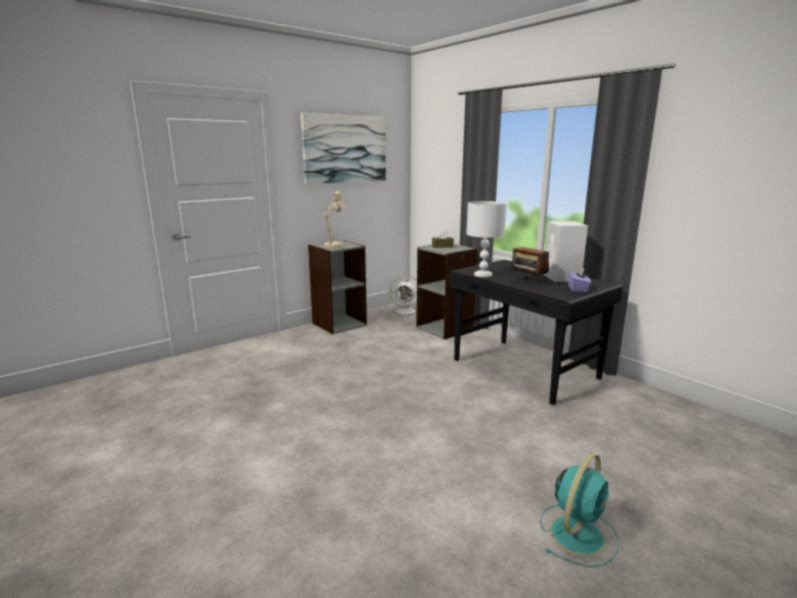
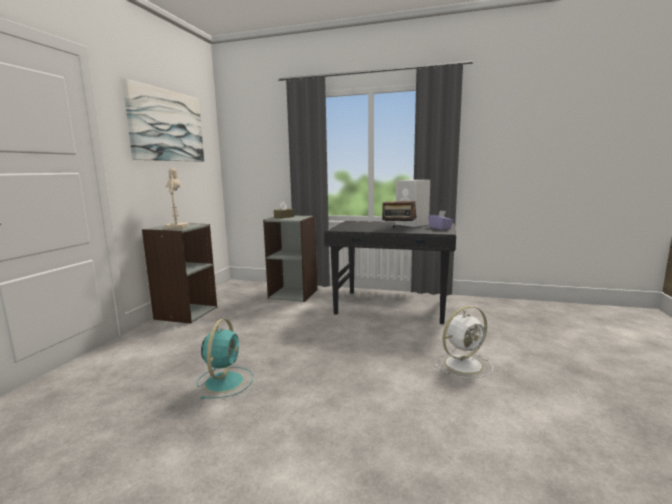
camera: 35 degrees left, 5 degrees down
(406, 311) = (241, 288): white fan -> white fan (464, 364)
(482, 275) = (357, 229): white table lamp -> none
(578, 533) = (580, 399): turquoise fan -> turquoise fan (225, 381)

